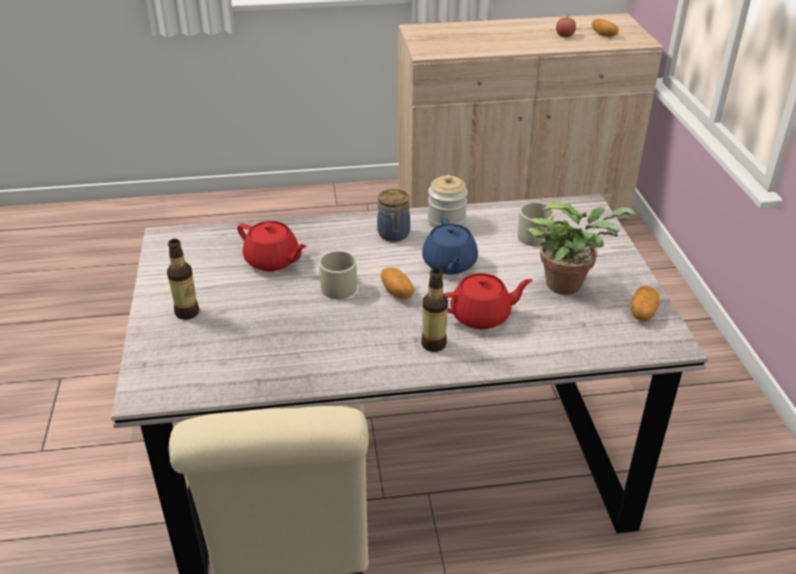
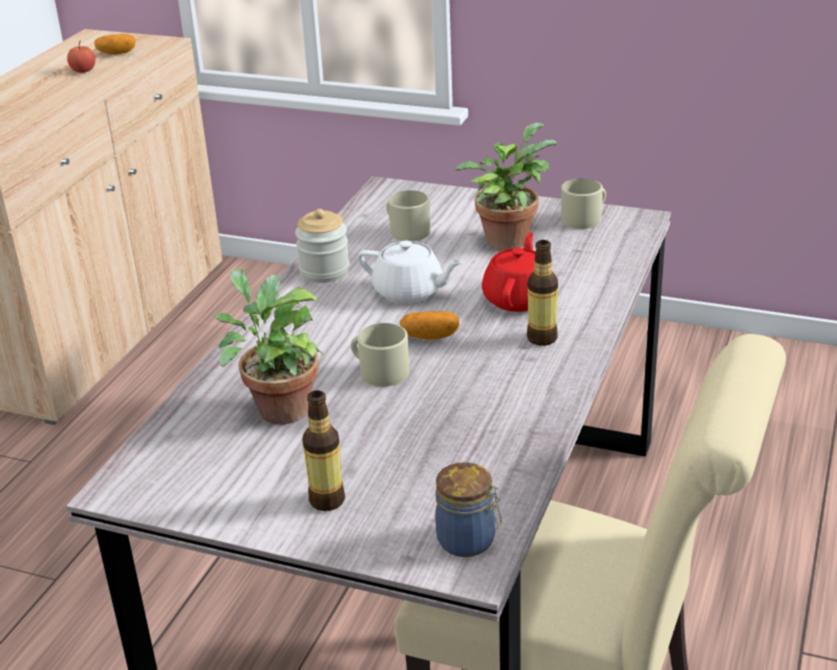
camera: 60 degrees left, 5 degrees down
(273, 261) = (278, 408): red teapot -> potted plant
(393, 235) = (315, 310): jar -> jar (468, 541)
(449, 264) = (409, 292): blue teapot -> white teapot
(642, 312) = (585, 218): potato -> beige mug

